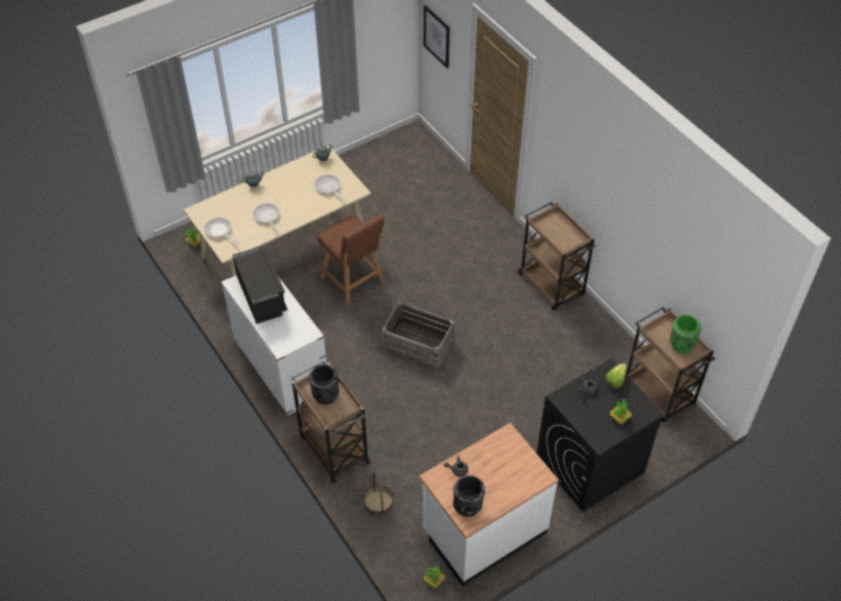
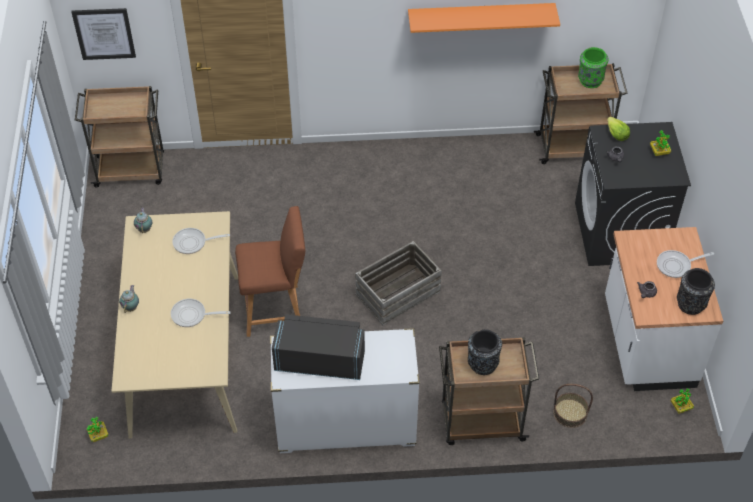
camera: 60 degrees left, 0 degrees up
(219, 231) = (177, 368): frying pan -> frying pan (676, 266)
(552, 285) = (400, 158): brown cart -> brown cart (131, 170)
(635, 220) = (480, 17): none -> orange shelf

